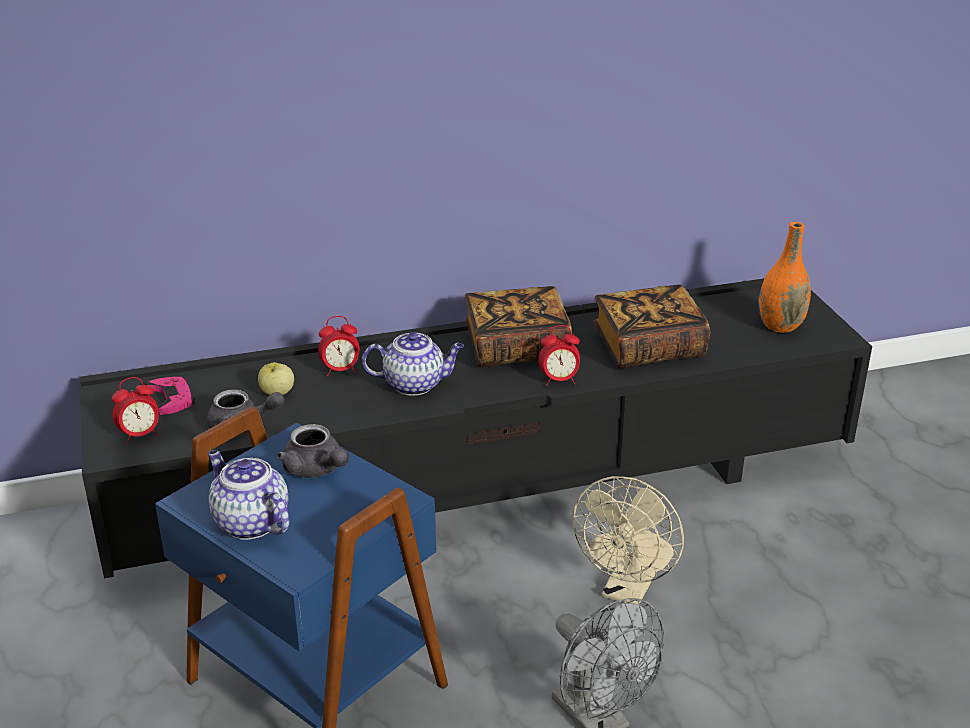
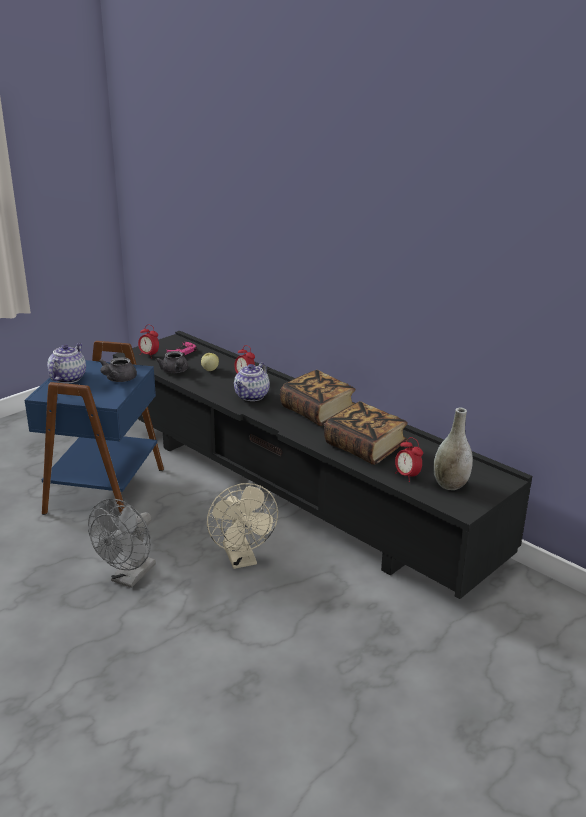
camera: 60 degrees right, 5 degrees down
(415, 384) = (251, 396): teapot -> teapot turned 60 degrees clockwise
(559, 380) = (297, 430): alarm clock -> alarm clock (407, 476)
(627, 591) = (242, 559): beige fan -> beige fan turned 105 degrees counterclockwise
(780, 326) = (450, 485): orange vase -> grey vase

